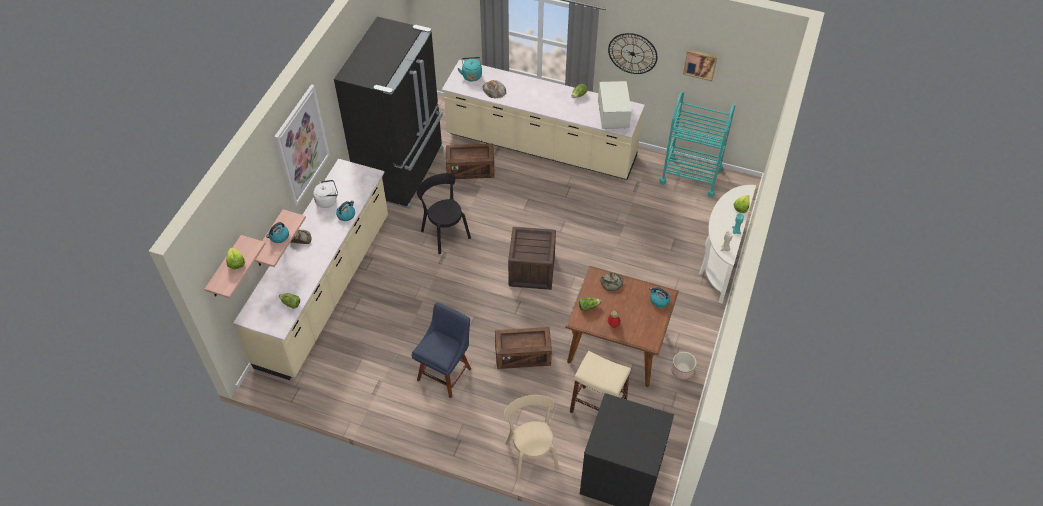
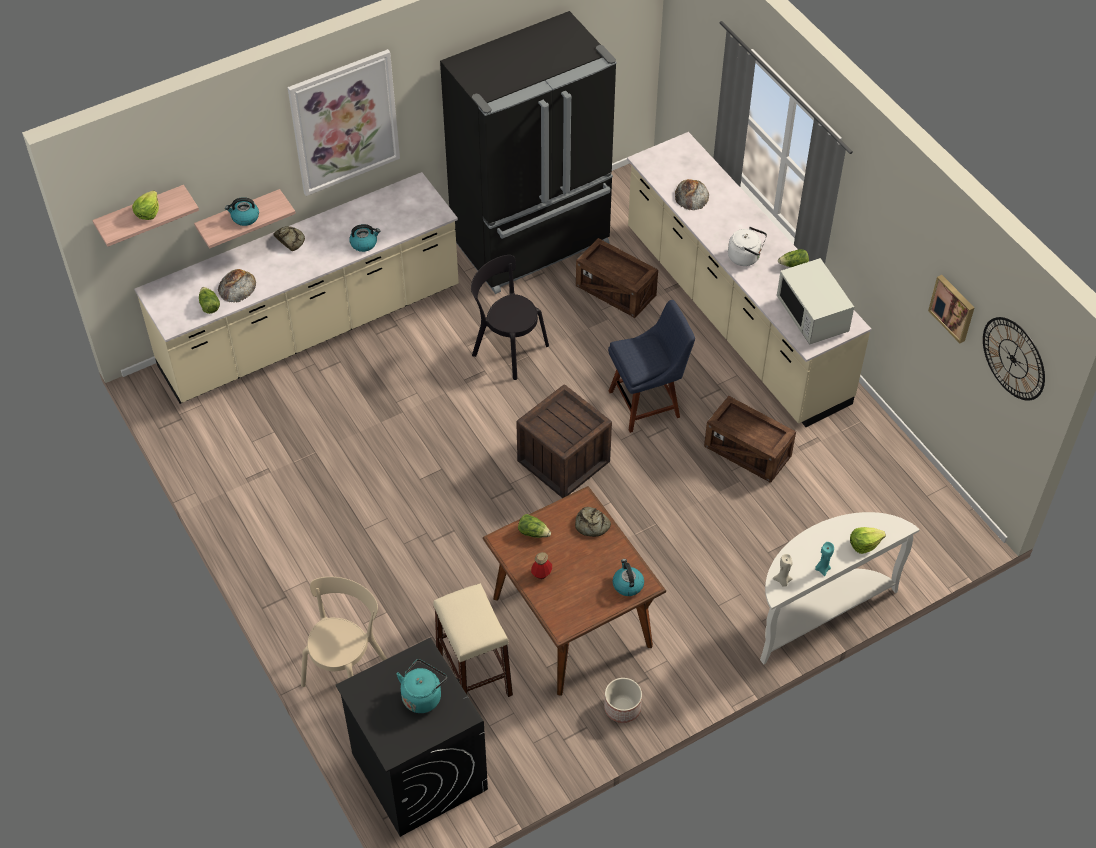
camera: 40 degrees right, 0 degrees up
(296, 282) = (237, 286): none -> bread
(328, 200) = (361, 214): white kettle -> white kettle (746, 257)
(444, 232) = (507, 348): black chair -> black chair turned 60 degrees counterclockwise
(445, 372) = (346, 510): blue chair -> blue chair (648, 403)
(471, 75) = (682, 161): turquoise kettle -> turquoise kettle (423, 696)
(523, 355) = (451, 552): crate -> crate (747, 451)
(612, 114) = (812, 316): white microwave -> white microwave turned 120 degrees clockwise
(632, 53) = (880, 242): wall clock -> wall clock (1013, 358)
(690, 176) = (900, 476): turquoise cart -> none

